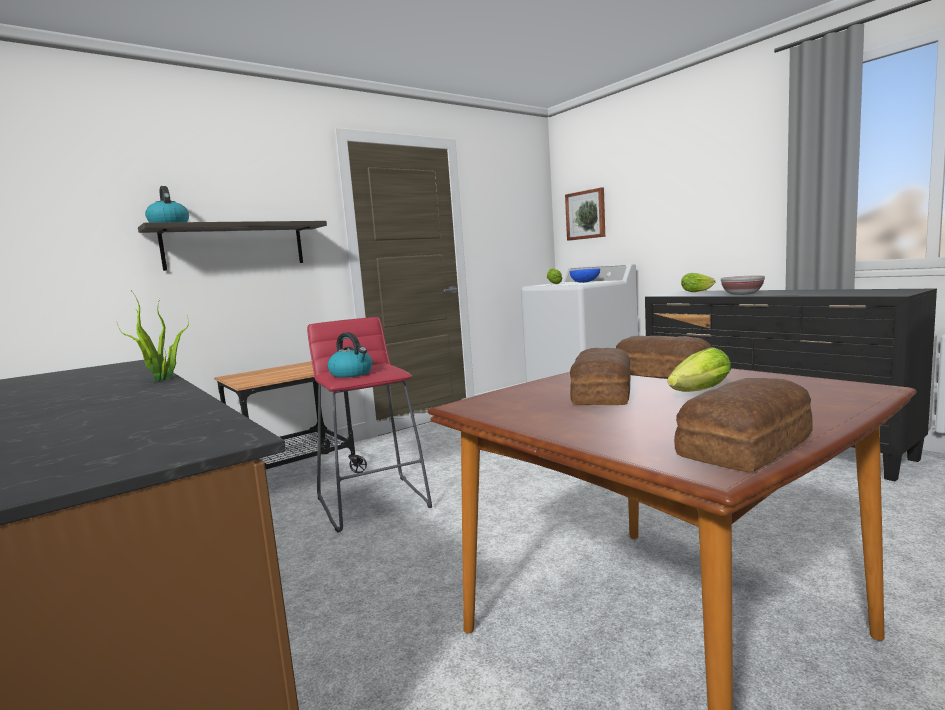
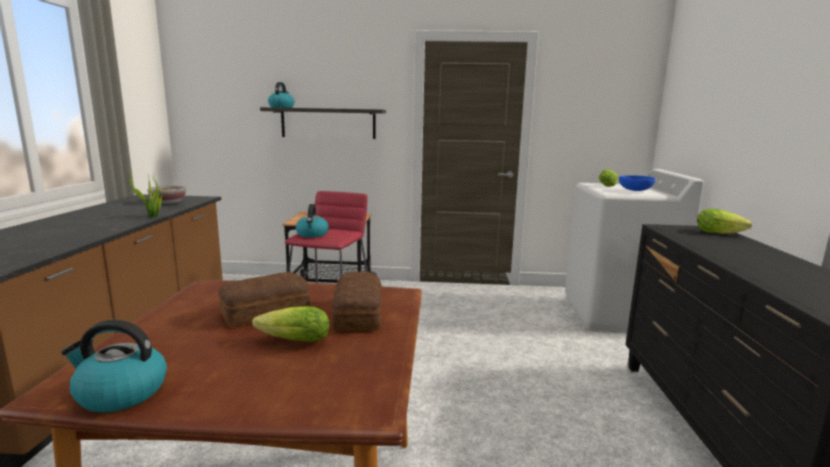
camera: 40 degrees right, 5 degrees up
(586, 215) = (682, 113): picture -> none
(742, 294) = (722, 253): bowl -> bowl (168, 203)
(748, 446) = (120, 393): bread -> kettle

